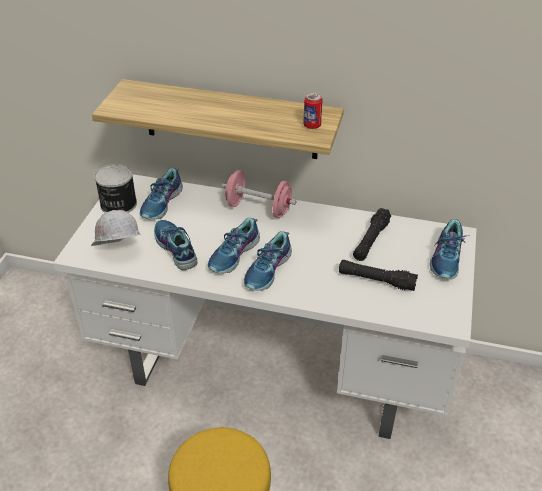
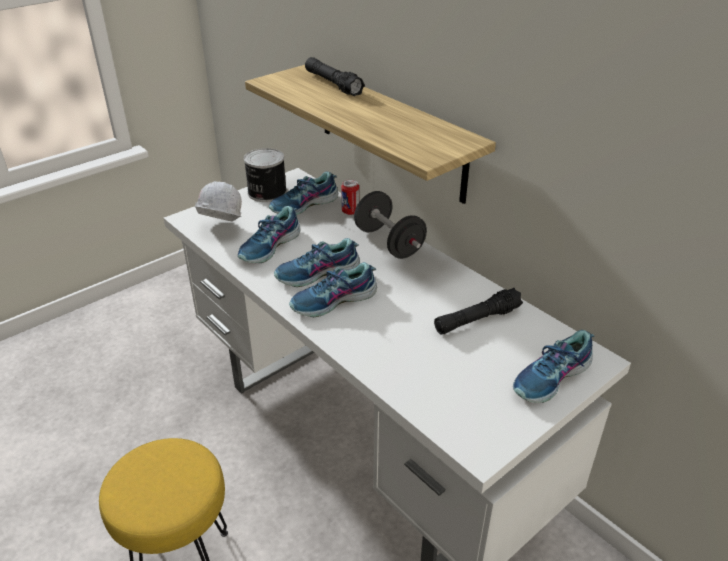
camera: 35 degrees right, 5 degrees down
(175, 249) = (270, 247): shoe -> shoe turned 150 degrees counterclockwise
(258, 208) = (389, 242): pink dumbbell -> black dumbbell
(312, 126) = (435, 146): can -> can (350, 212)
(376, 280) = (438, 362): black flashlight -> black flashlight (333, 84)

